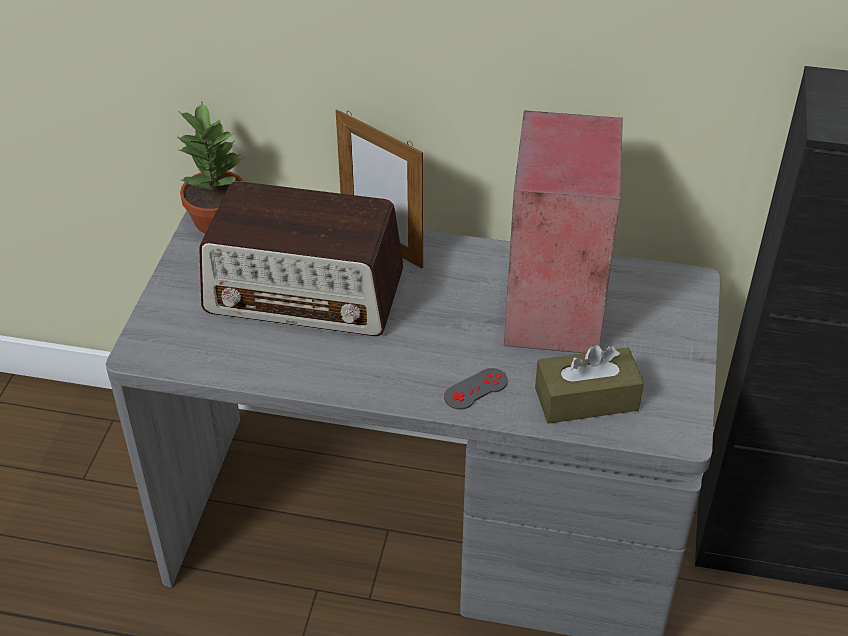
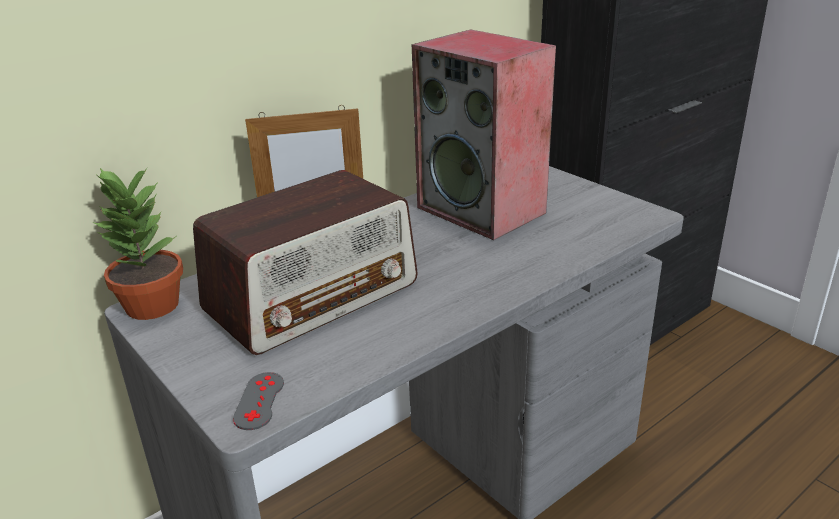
camera: 50 degrees left, 15 degrees down
(476, 389) = (524, 266): grey game controller -> grey game controller (259, 401)
(586, 399) = (584, 232): brown tissue box -> none

